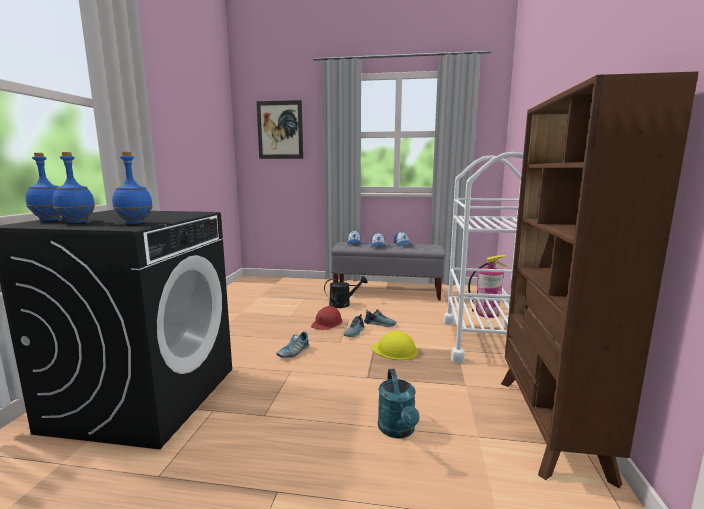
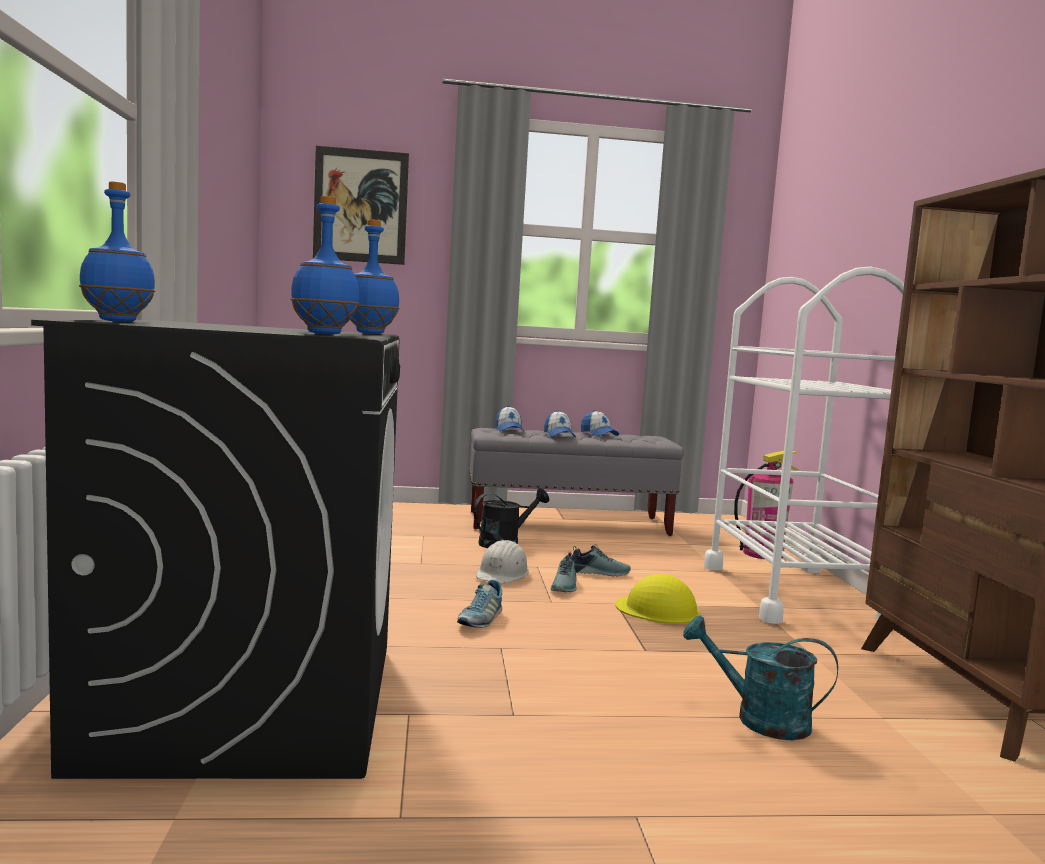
camera: 15 degrees left, 5 degrees down
(76, 222) = (196, 326): blue bottle -> blue bottle (369, 333)
(327, 323) = (502, 573): red hard hat -> white hard hat
(398, 430) = (759, 719): turquoise watering can -> turquoise watering can turned 135 degrees clockwise

